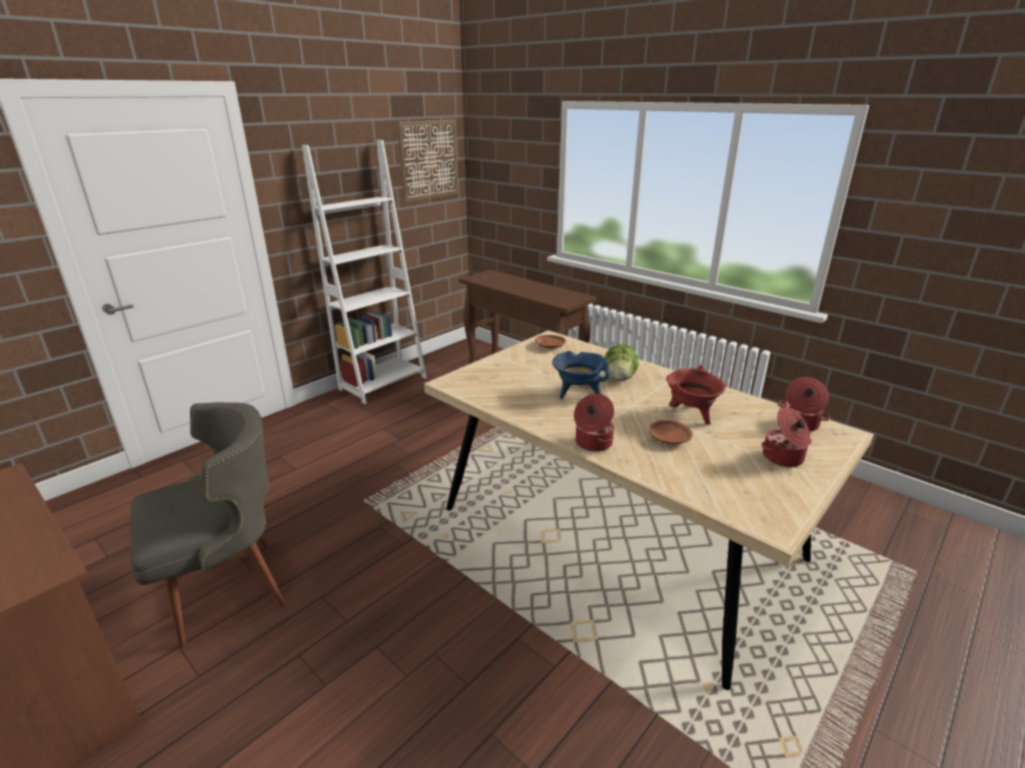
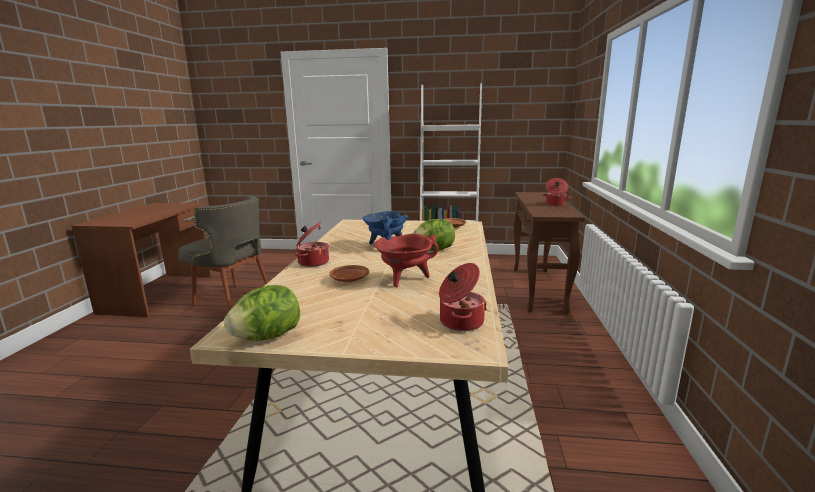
camera: 55 degrees right, 10 degrees down
(429, 158) = (530, 100): picture -> none
(783, 458) = (369, 324): cooking pot -> cooking pot (555, 204)
(786, 509) = (268, 337): none -> lettuce

